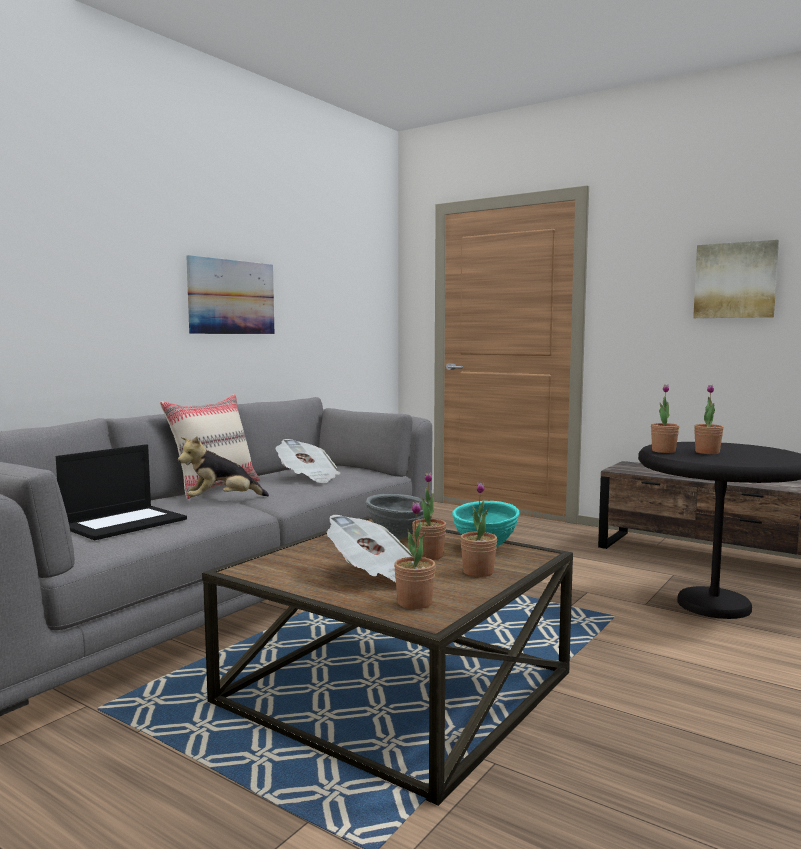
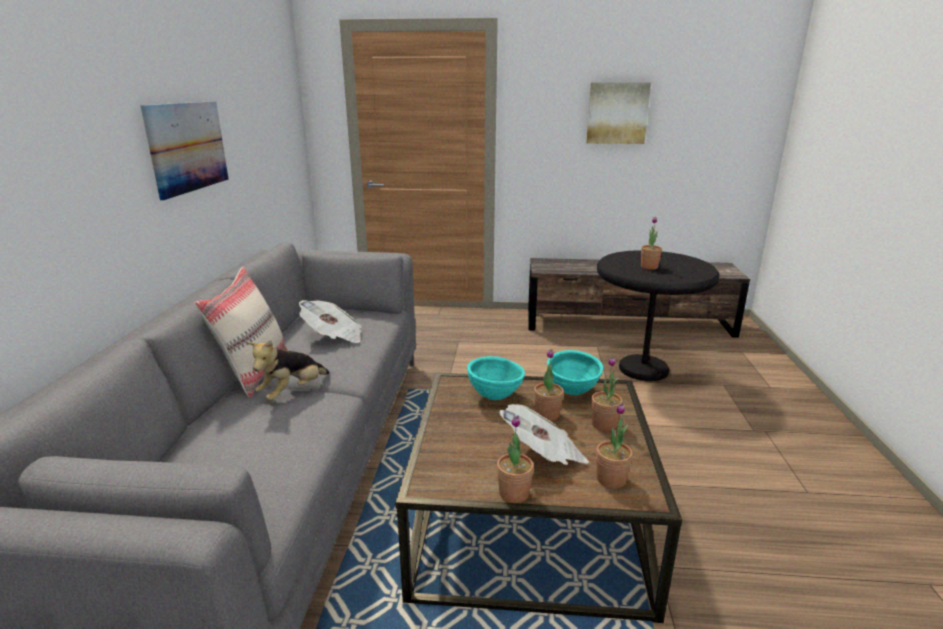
camera: 30 degrees left, 15 degrees up
(124, 522) = (242, 460): laptop -> none
(398, 537) = (495, 397): grey bowl -> turquoise bowl
(663, 451) = (622, 270): potted plant -> potted plant (514, 493)

